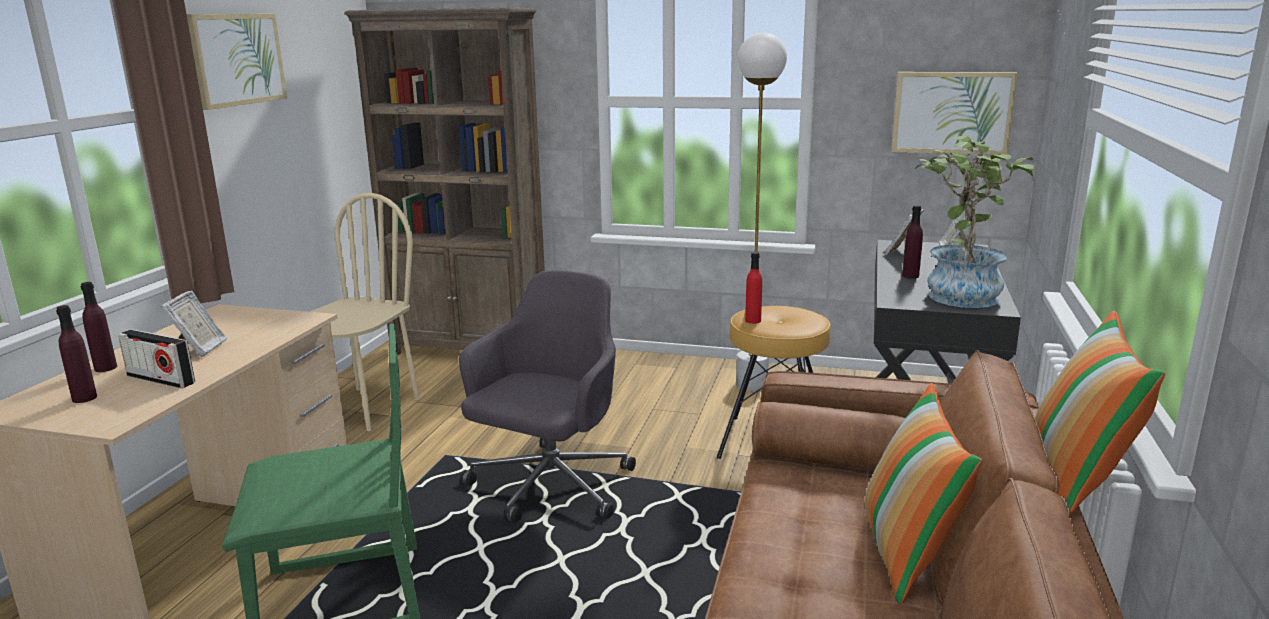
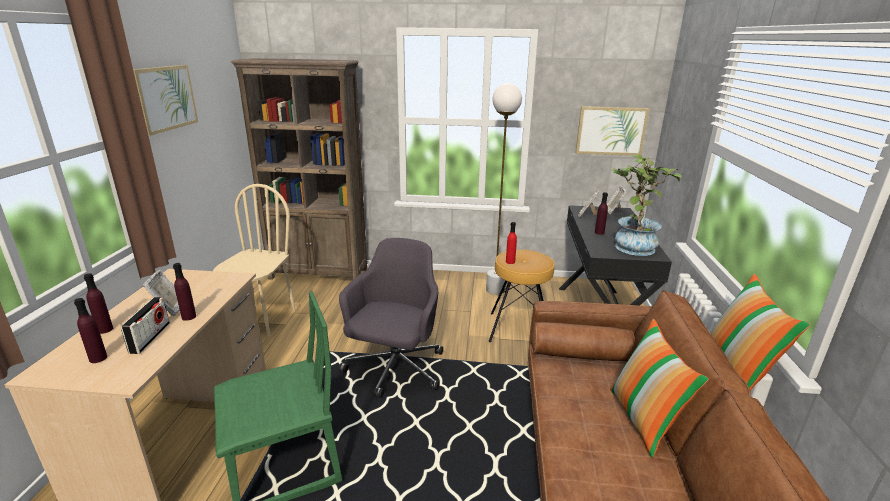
camera: 10 degrees left, 5 degrees up
(161, 379) = (150, 337): radio -> radio turned 105 degrees counterclockwise
(222, 359) = (189, 317): none -> purple bottle

